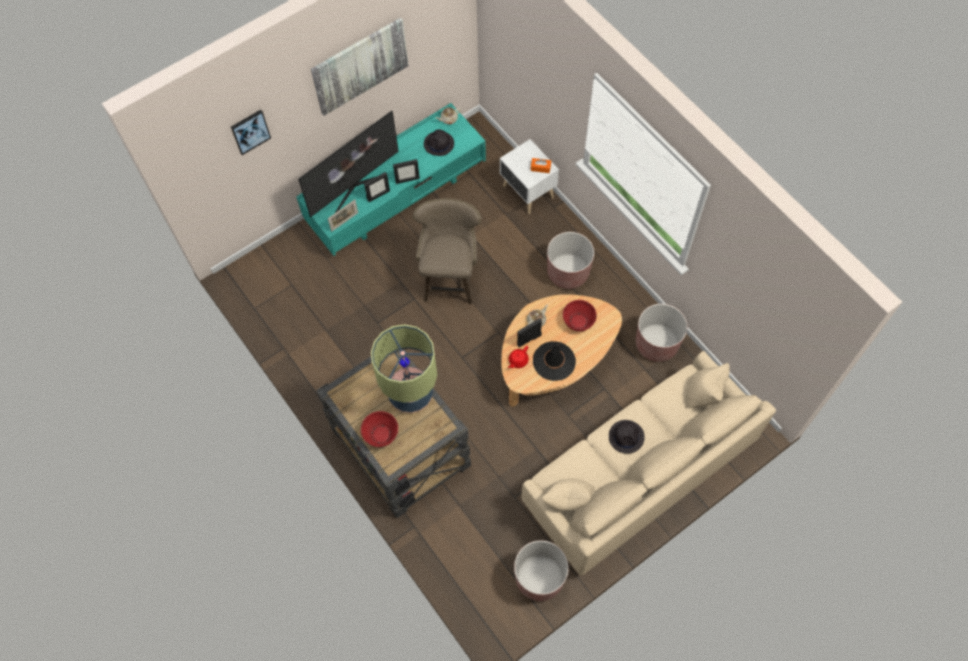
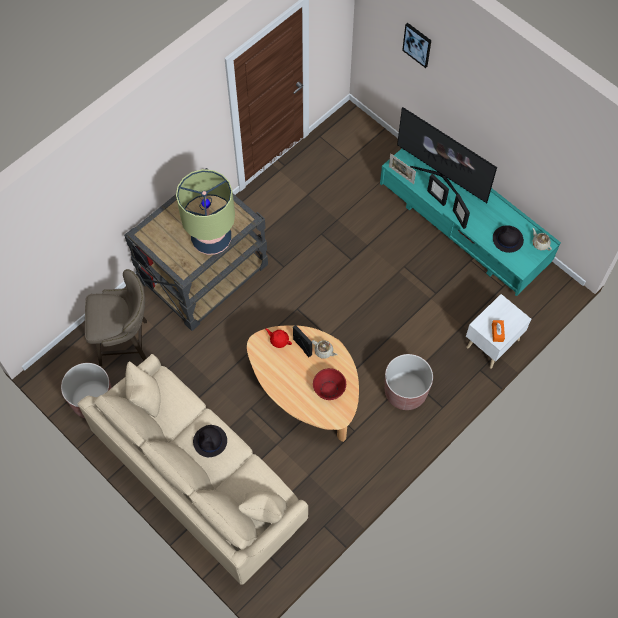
camera: 80 degrees right, 0 degrees up
(360, 66) = (511, 113): picture -> none
(381, 434) = (171, 223): red bowl -> none
(450, 278) = (378, 287): beige stool -> beige stool (126, 342)
(554, 361) = (283, 372): black hat -> none
(656, 344) = (339, 484): brown planter -> none

